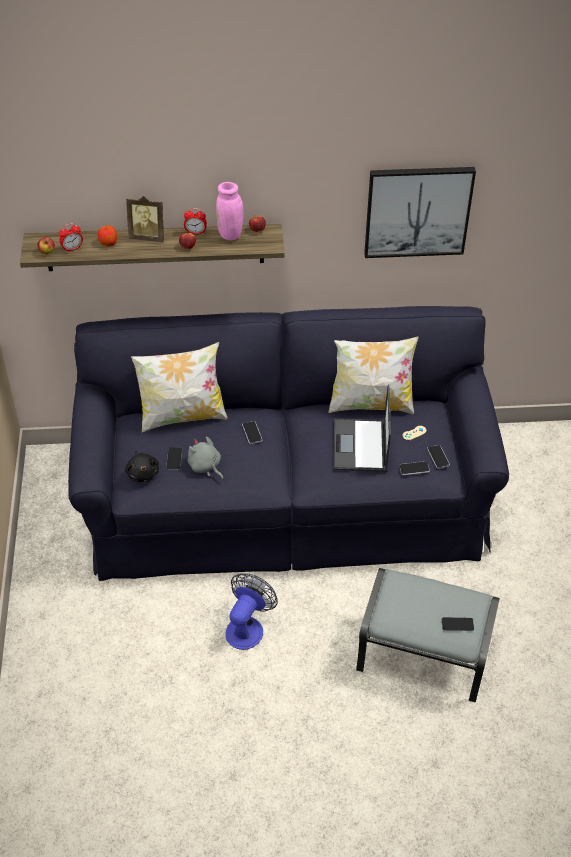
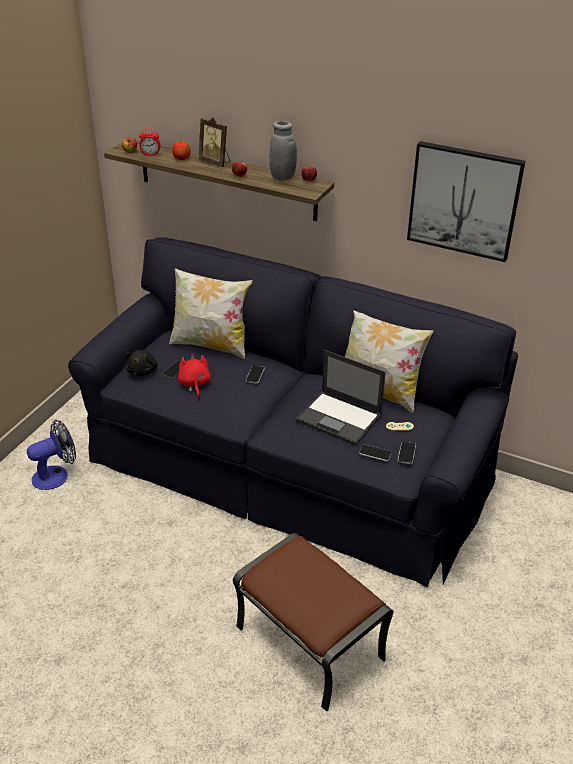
camera: 30 degrees right, 10 degrees down
(195, 233) = (256, 169): alarm clock -> none
(205, 467) = (194, 384): grey plush toy -> red plush toy
(231, 236) = (282, 179): pink vase -> grey vase
(247, 627) = (173, 547): fan -> fan (56, 475)
(360, 446) = (340, 418): laptop -> laptop turned 90 degrees counterclockwise
(424, 653) = (311, 643): grey ottoman -> brown ottoman
(457, 624) = (325, 610): phone -> none

